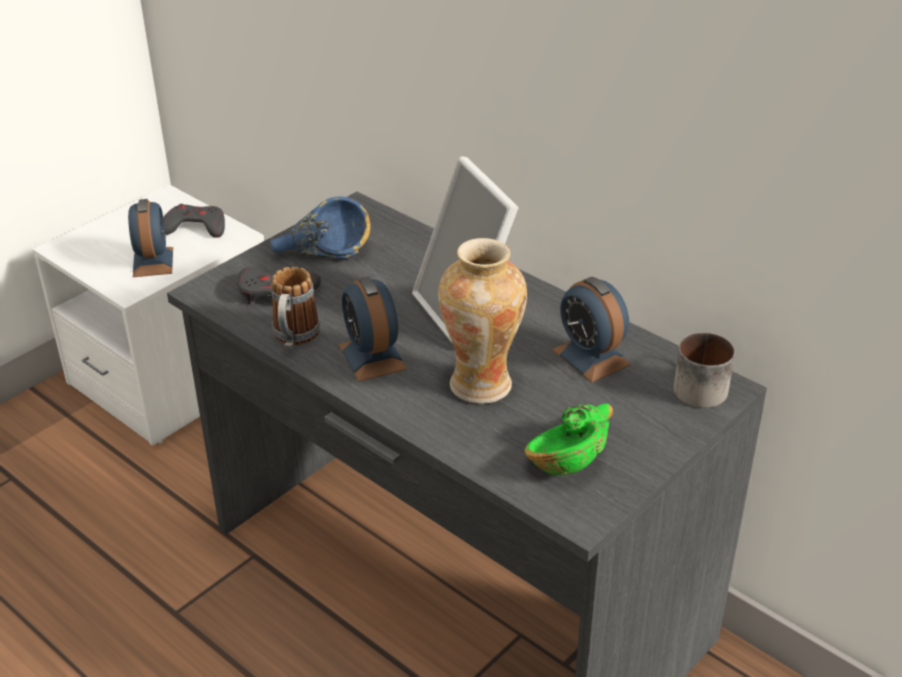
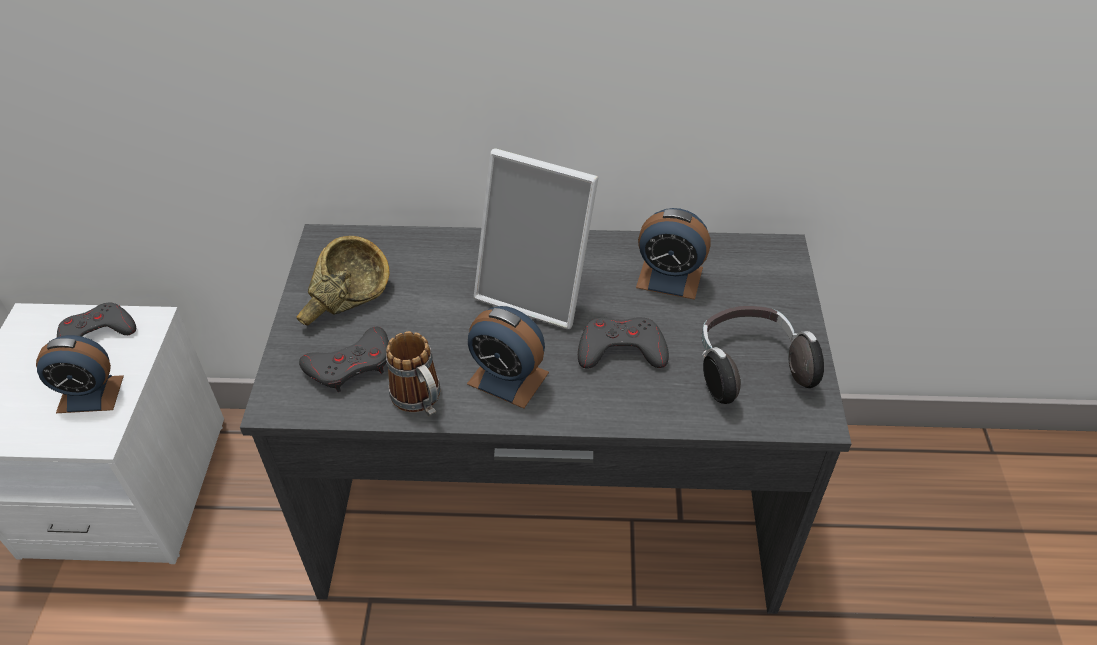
camera: 40 degrees left, 10 degrees up
(153, 262) = (90, 394): alarm clock -> alarm clock turned 135 degrees clockwise
(322, 252) = (345, 301): blue bowl -> brown bowl
(482, 384) = (621, 350): vase -> grey game controller
(572, 452) = (749, 367): green bowl -> headphones
(697, 385) = (763, 259): mug -> none

